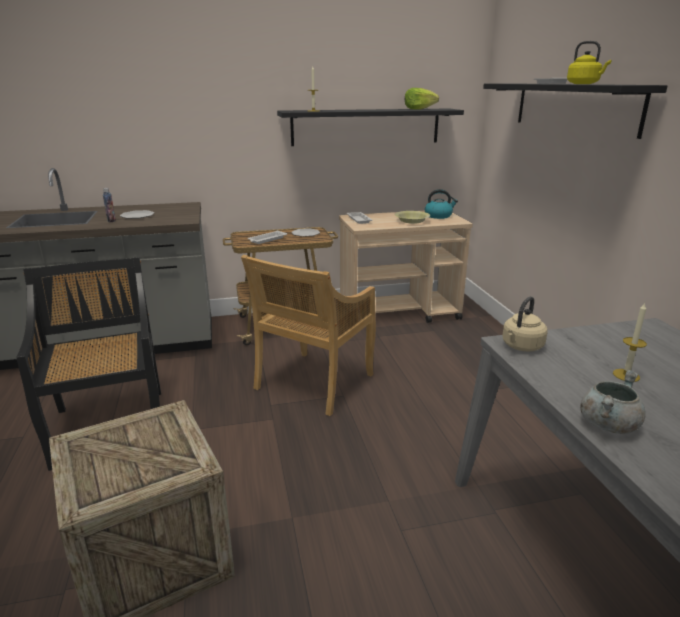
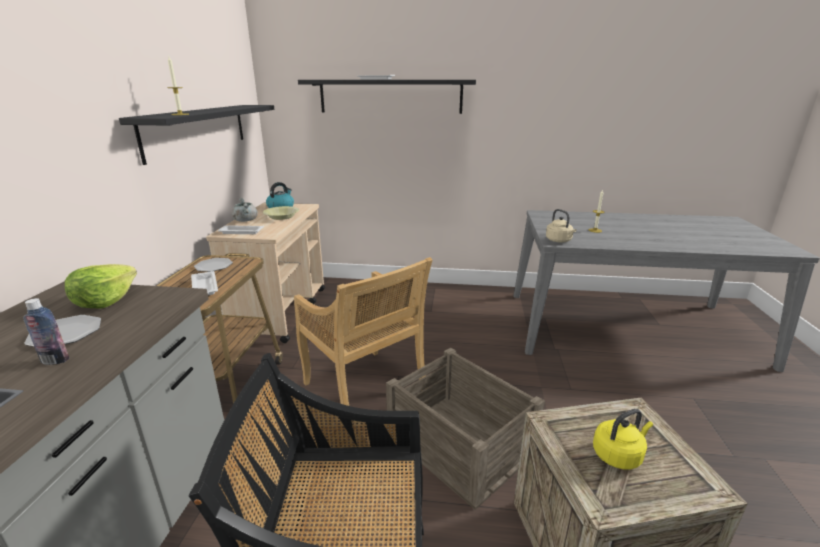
camera: 70 degrees left, 0 degrees up
(264, 449) = (460, 442): none -> crate
(419, 109) = (239, 106): lettuce -> lettuce (105, 300)
(584, 84) = (418, 79): yellow kettle -> yellow kettle (618, 455)
(607, 424) = (645, 245): grey cooking pot -> grey cooking pot (245, 220)

